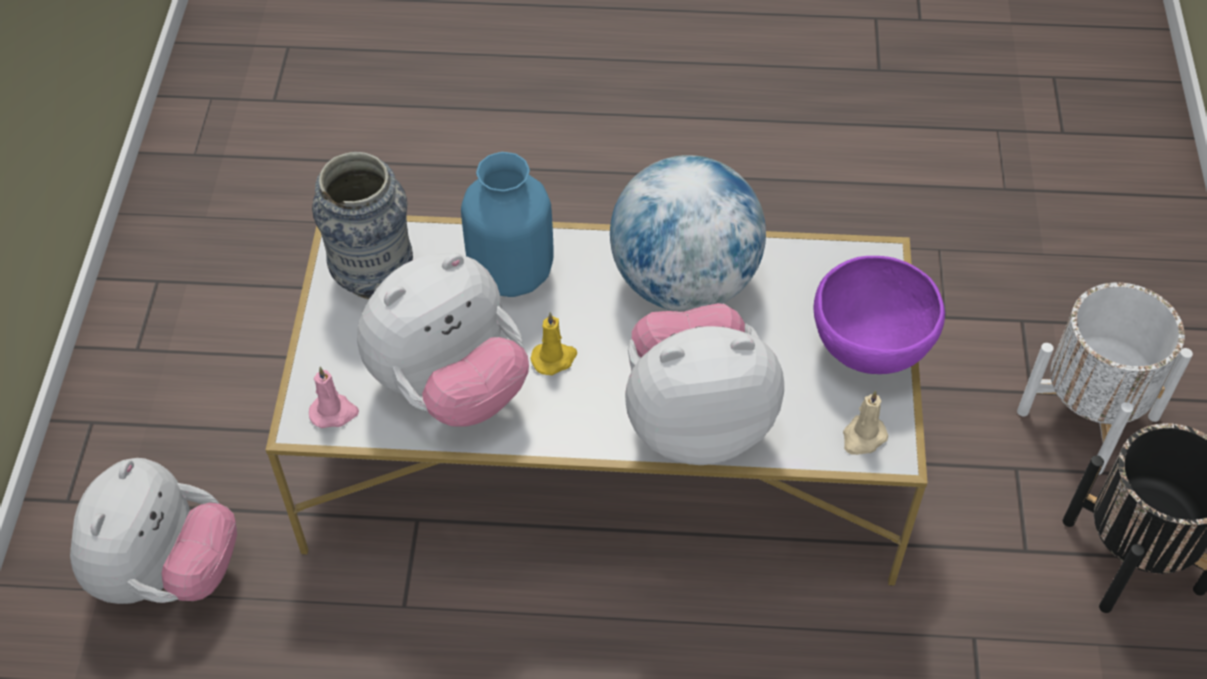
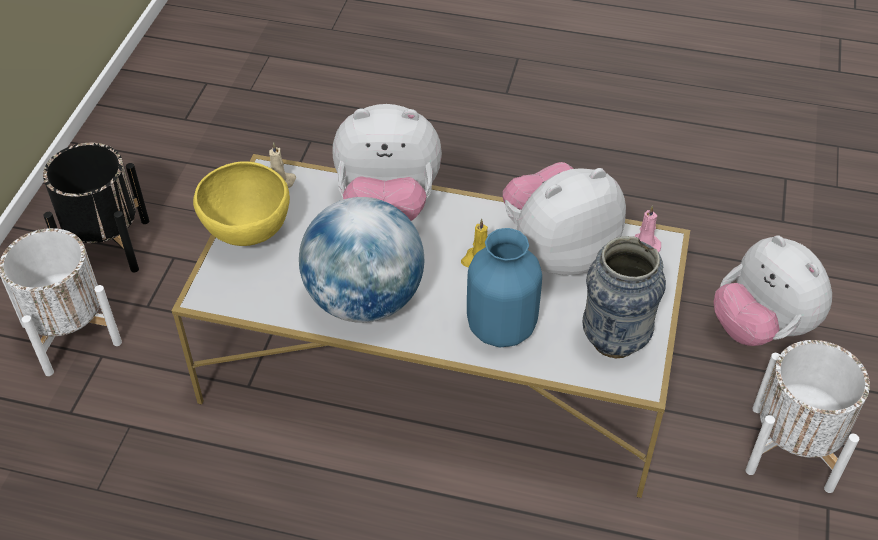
camera: 170 degrees left, 5 degrees down
(162, 410) = (792, 447): none -> white planter
(167, 572) = (761, 327): plush toy -> plush toy turned 60 degrees counterclockwise
(870, 349) = (247, 233): purple bowl -> yellow bowl

